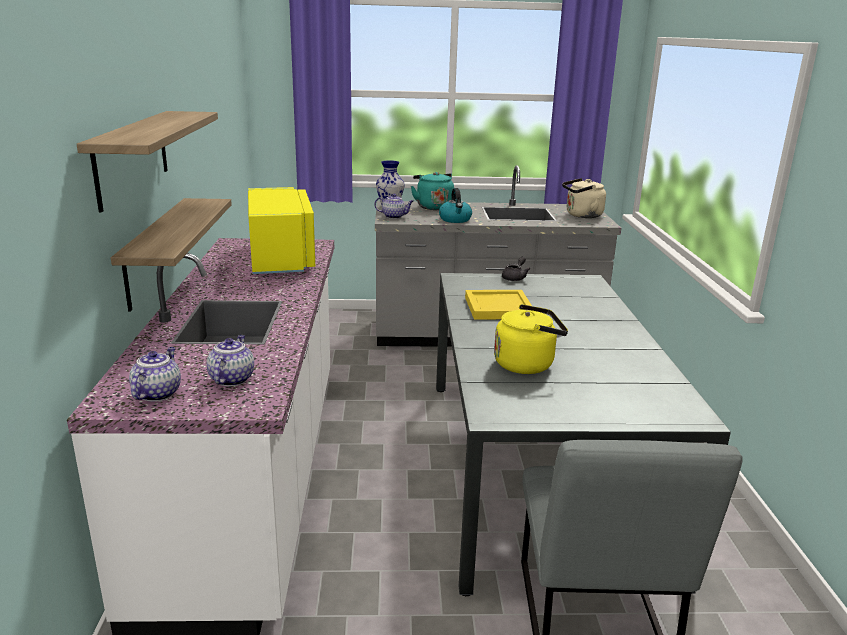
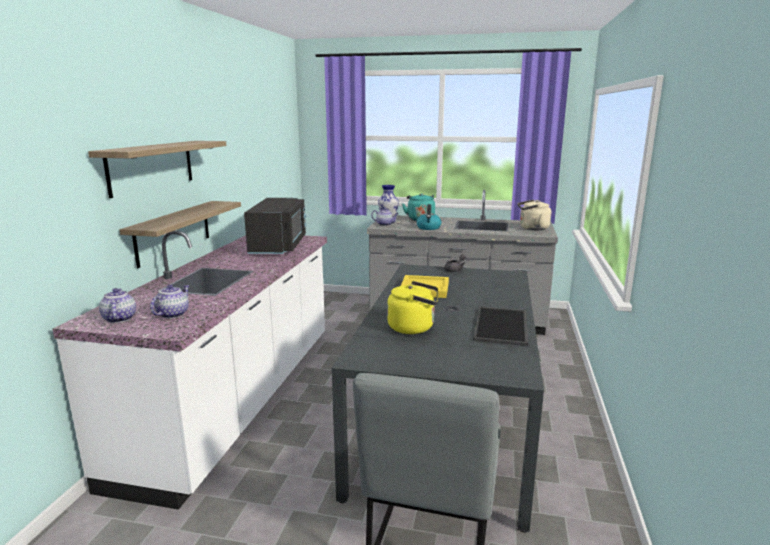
camera: 15 degrees right, 5 degrees down
(157, 393) = (119, 318): teapot -> teapot turned 45 degrees counterclockwise
(282, 258) = (280, 246): yellow microwave -> black microwave
(628, 353) = (502, 326): none -> tray

